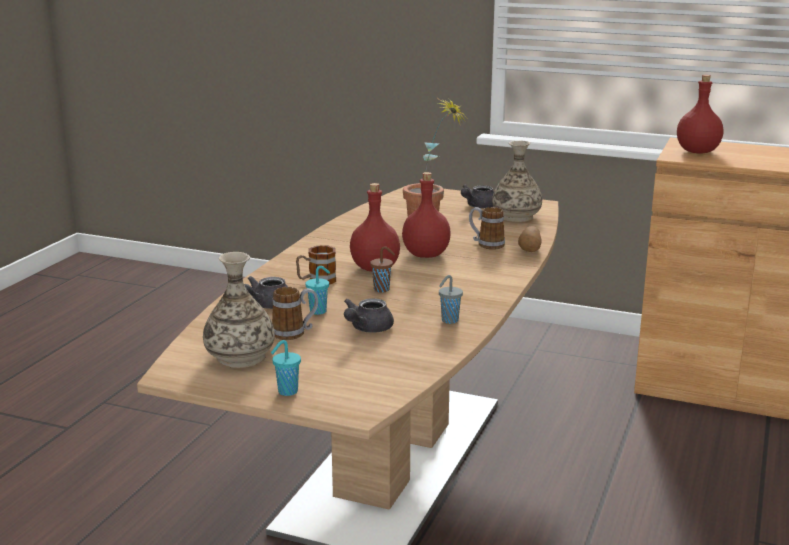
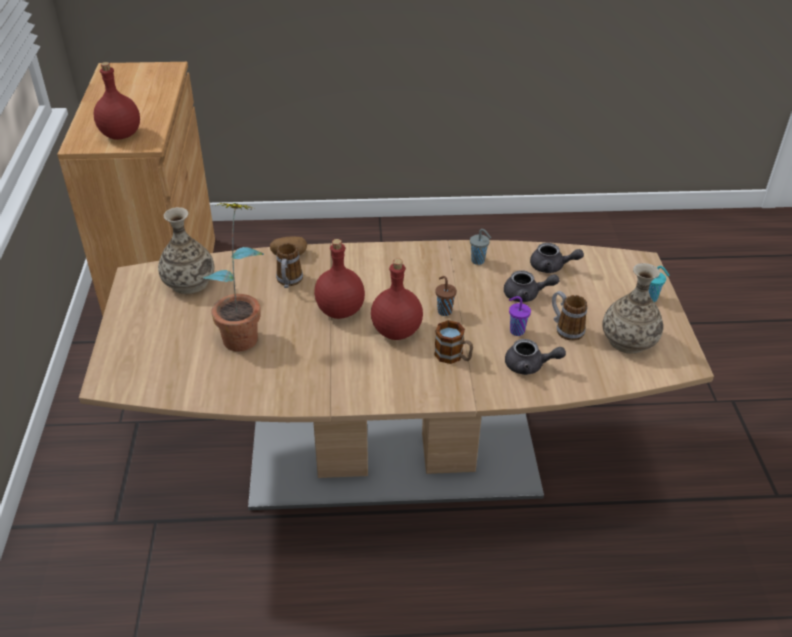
camera: 115 degrees left, 20 degrees up
(319, 311) = (516, 331): turquoise cup -> purple cup
(477, 206) = (162, 315): grey teapot -> grey teapot (551, 267)

